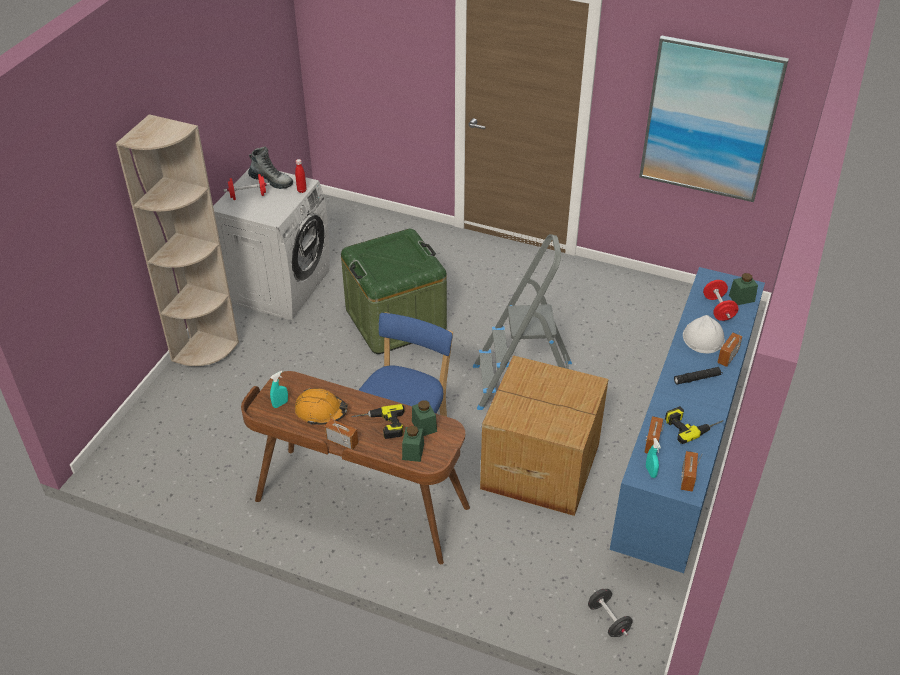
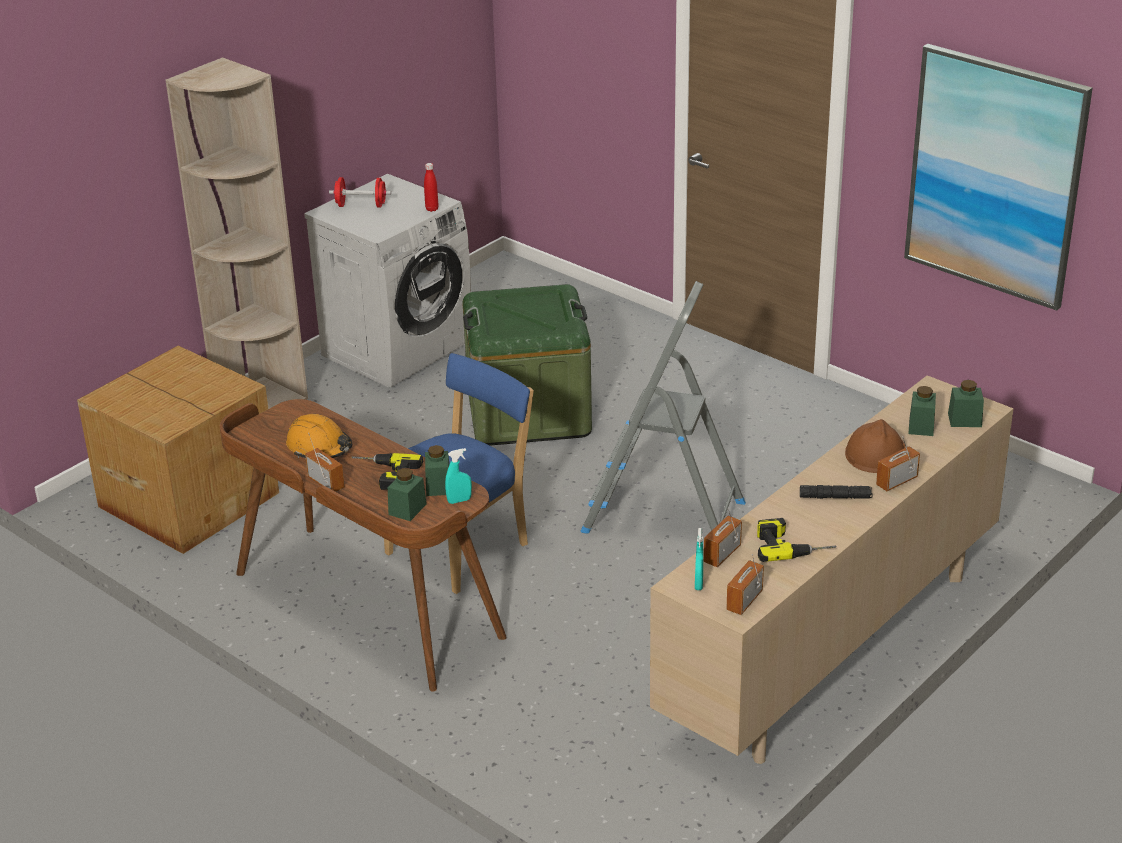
camera: 20 degrees right, 10 degrees down
(271, 181) = (400, 194): boot -> none
(280, 404) = (275, 431): turquoise spray bottle -> turquoise spray bottle (459, 500)
(539, 464) = (629, 610): cardboard box -> cardboard box (189, 498)
(608, 620) = (620, 802): black dumbbell -> none
(680, 463) = (833, 649): blue cabinet -> beige cabinet
(703, 338) = (875, 454): white hard hat -> brown hard hat
(718, 309) = (921, 426): red dumbbell -> green jar

